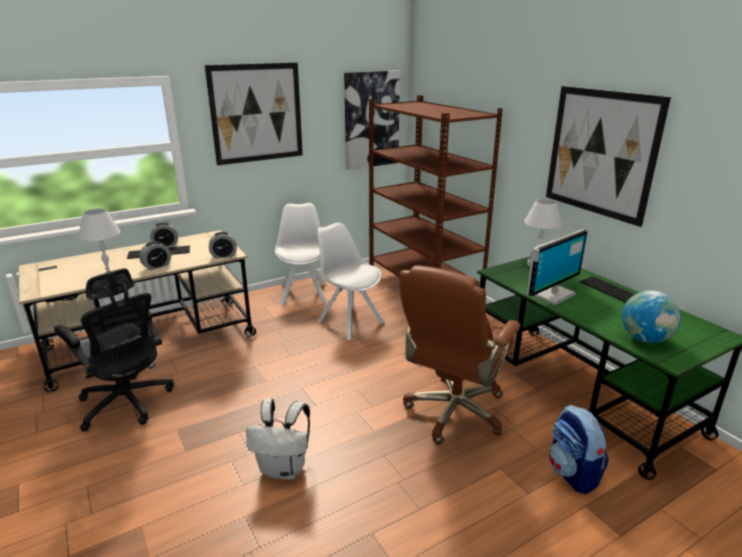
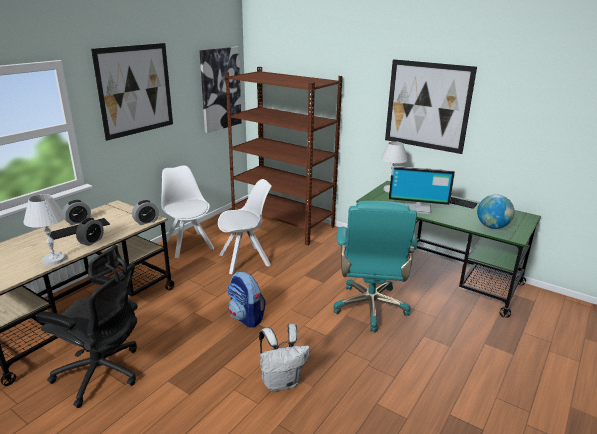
camera: 25 degrees left, 0 degrees up
(349, 322) = (245, 260): white chair -> white chair turned 135 degrees clockwise
(452, 414) = (369, 309): brown office chair -> turquoise office chair
(552, 294) = (417, 208): monitor -> monitor turned 75 degrees clockwise
(573, 474) = (466, 326): backpack -> backpack (246, 318)

